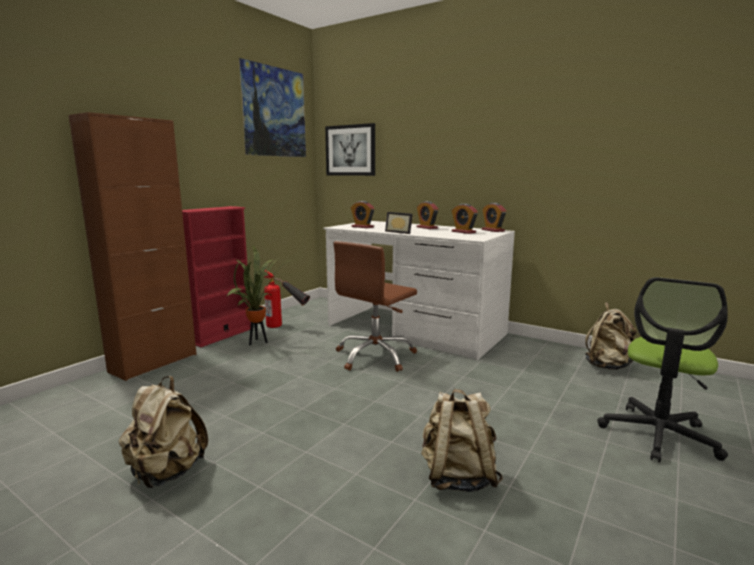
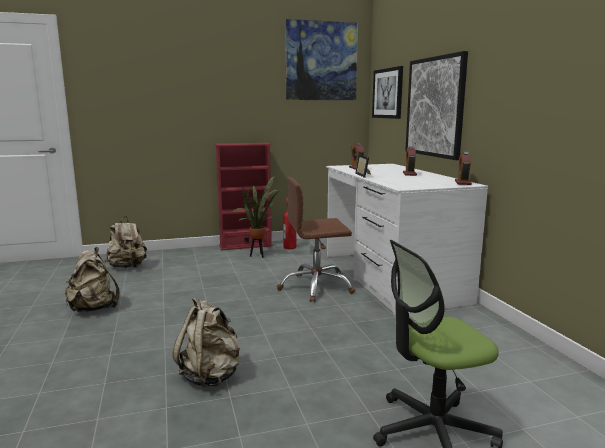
camera: 40 degrees right, 0 degrees up
(153, 363) = (183, 253): brown cabinet -> none
(430, 163) = (435, 107): none -> picture
(463, 232) = (423, 181): alarm clock -> none
(608, 366) = (528, 365): beige backpack -> beige backpack (128, 267)

